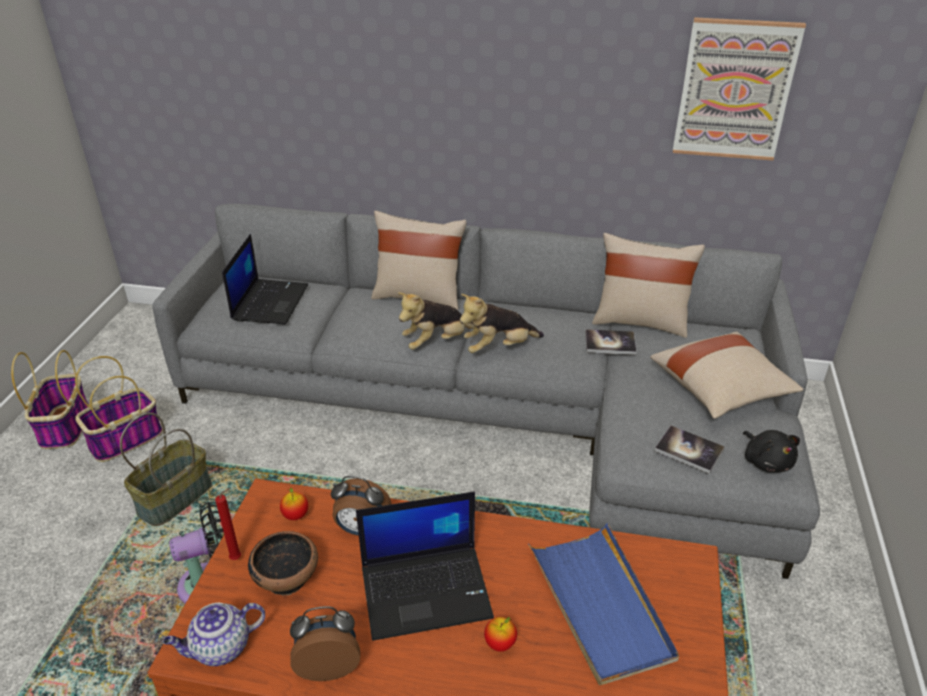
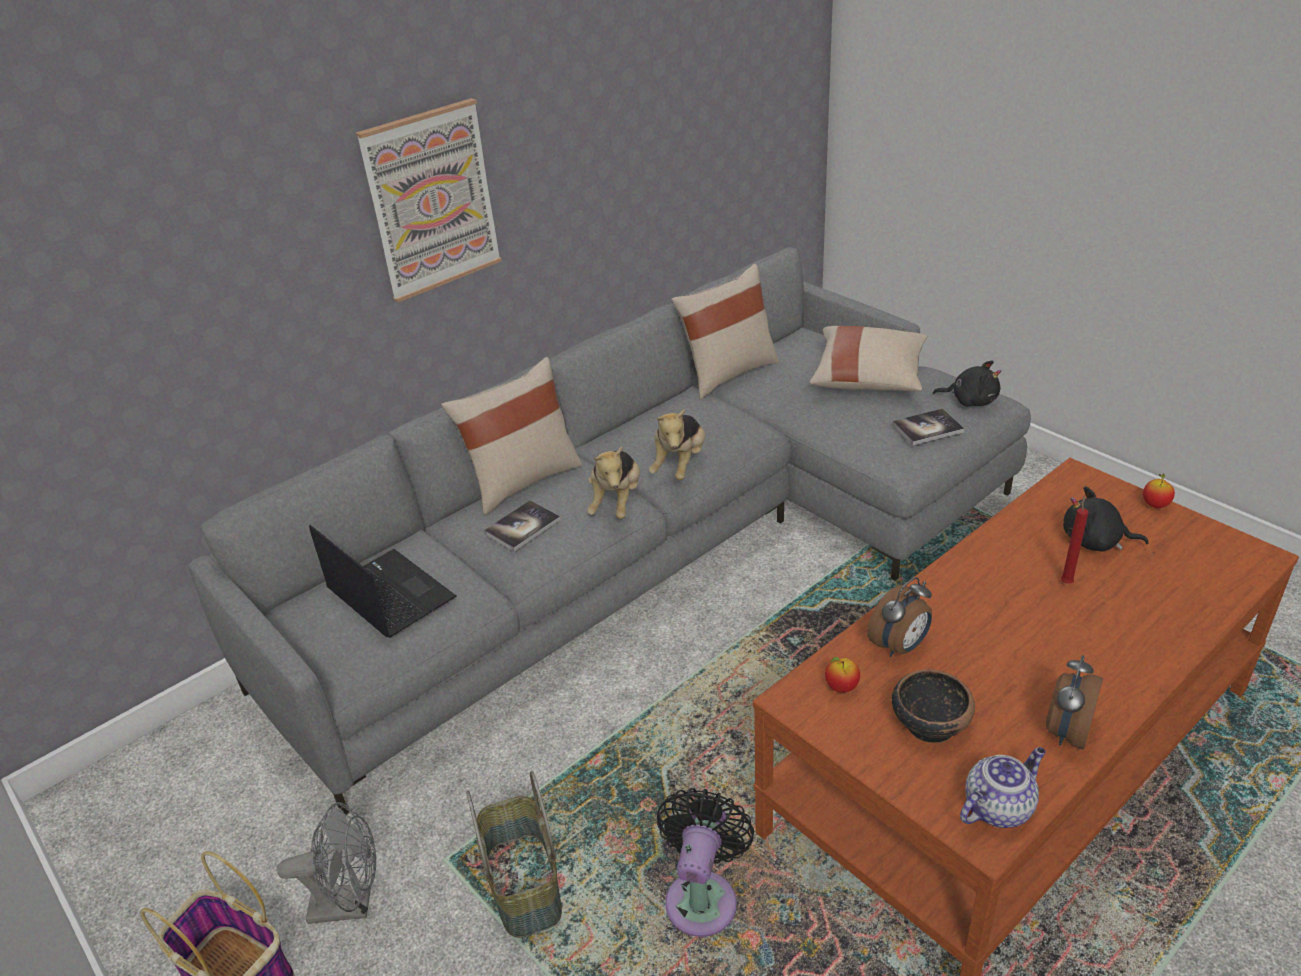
camera: 50 degrees left, 0 degrees up
(126, 439) = (351, 904): basket -> grey fan
(220, 649) = (998, 807): teapot -> teapot turned 135 degrees counterclockwise
(238, 558) = (873, 753): red candle -> red candle (1066, 582)
(427, 590) = (1013, 633): laptop -> none
(500, 644) = (1104, 614): apple -> apple (1155, 505)
(600, 605) = (1095, 541): blue tray -> black plush toy
(610, 343) = (744, 402): book -> book (522, 527)
(734, 90) = (710, 101): picture -> picture (431, 200)

